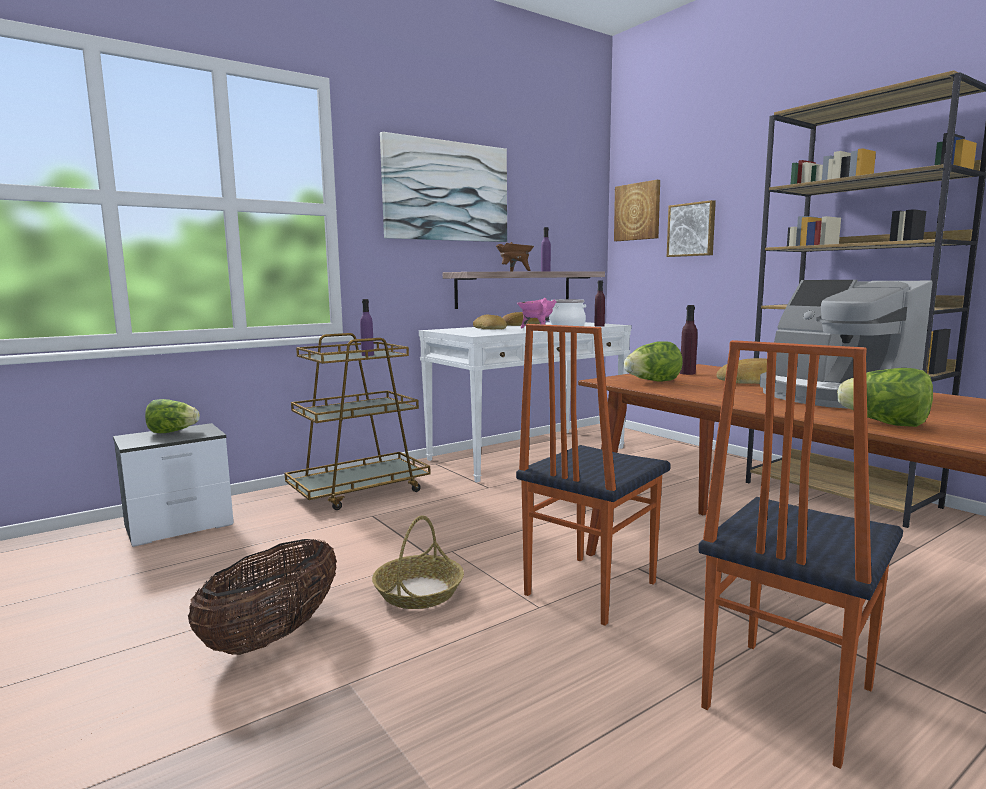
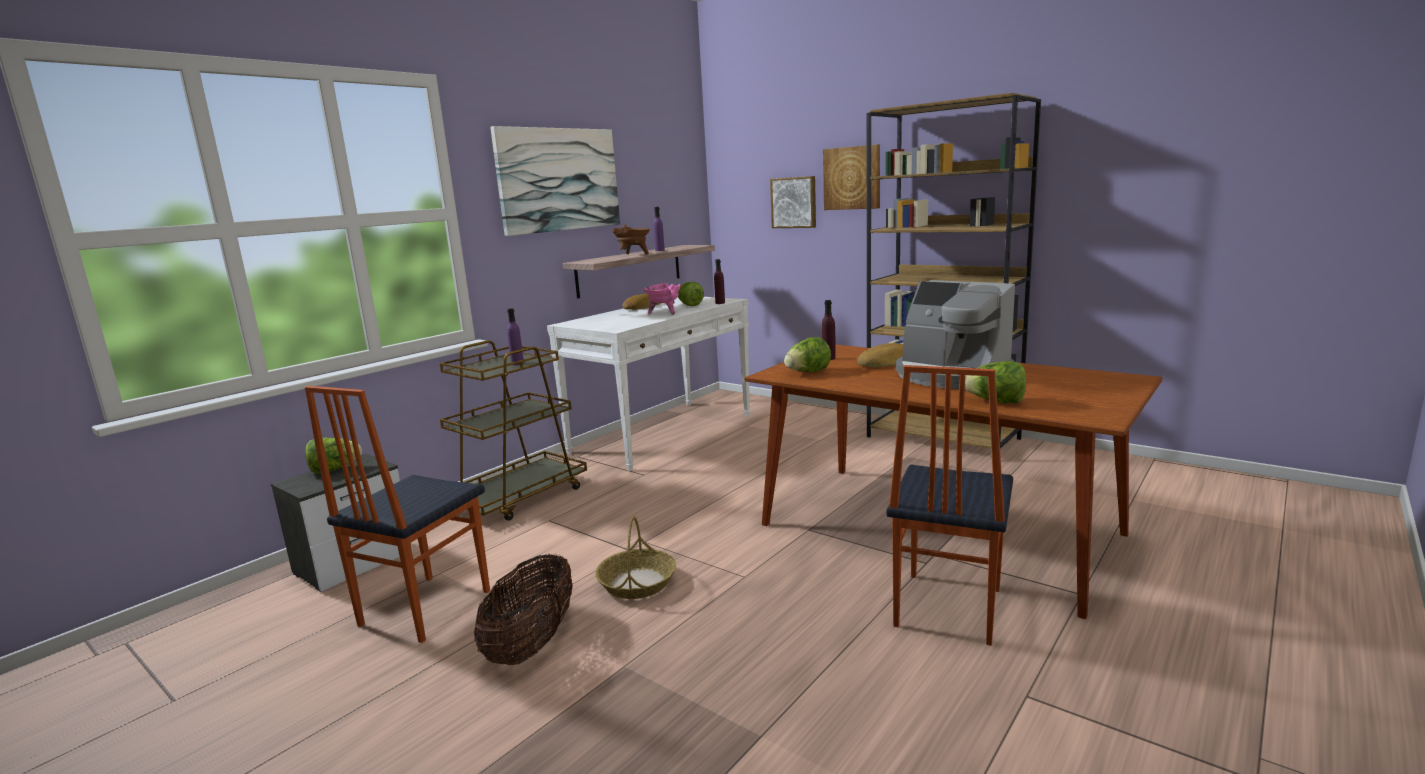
camera: 15 degrees left, 5 degrees up
(490, 328) = (618, 316): bread -> none
(567, 325) = (689, 305): cooking pot -> lettuce
(588, 588) = (776, 554): chair -> chair (423, 608)
(637, 211) = (738, 182): picture -> picture (852, 178)

